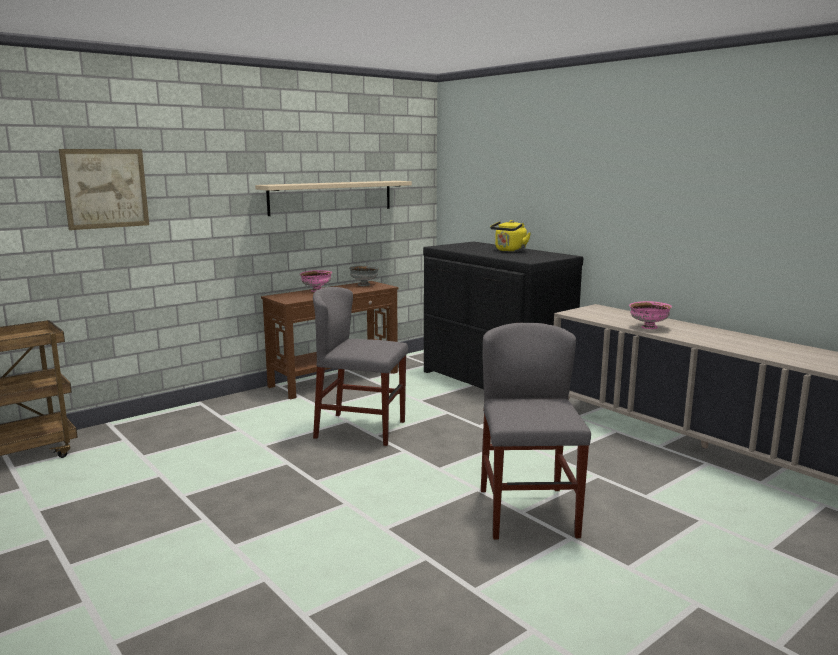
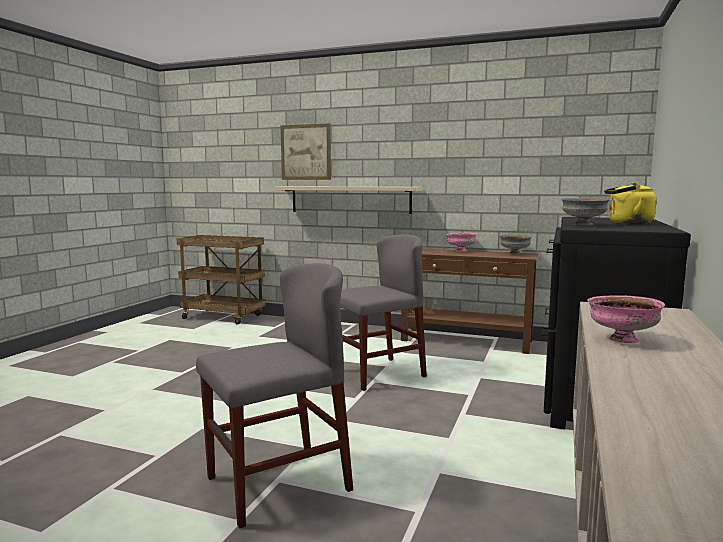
camera: 60 degrees right, 5 degrees down
(331, 197) = (496, 163): beige shelf -> beige shelf (350, 199)
(361, 429) = (378, 374): grey chair -> grey chair turned 75 degrees clockwise
(508, 256) = (583, 225): none -> grey bowl

